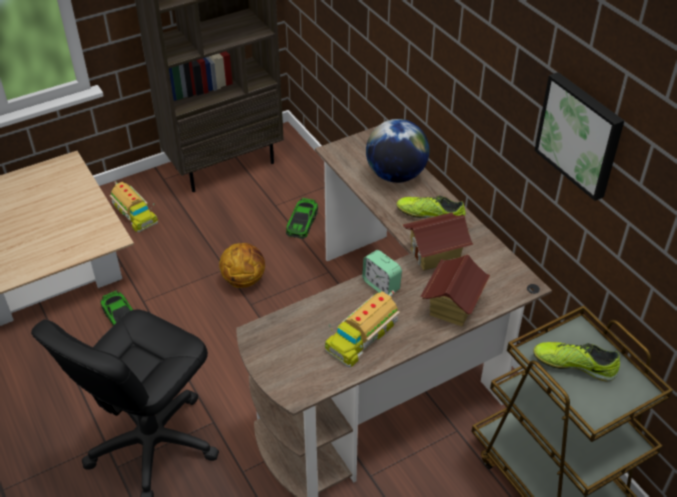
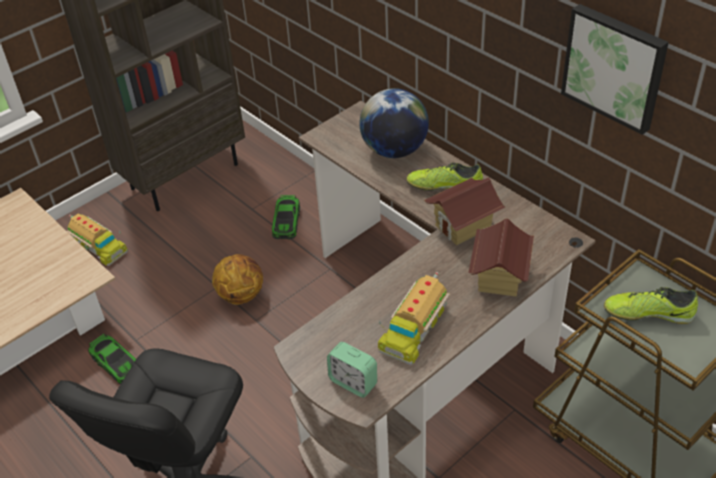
camera: 10 degrees left, 0 degrees up
(381, 285) = (416, 269): alarm clock -> alarm clock (353, 382)

